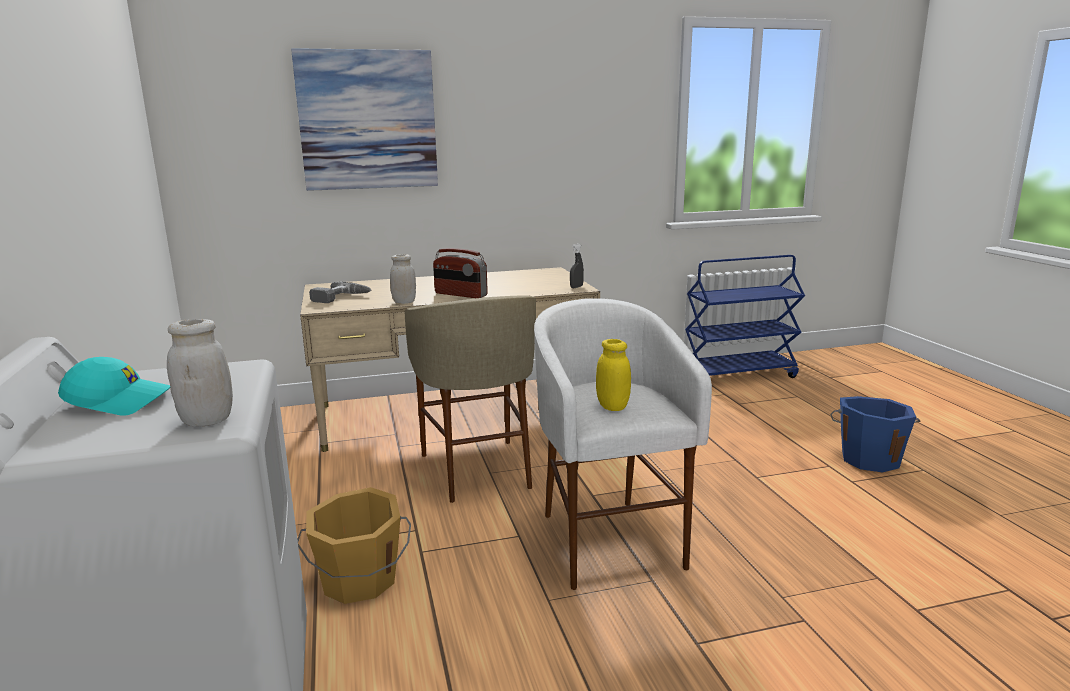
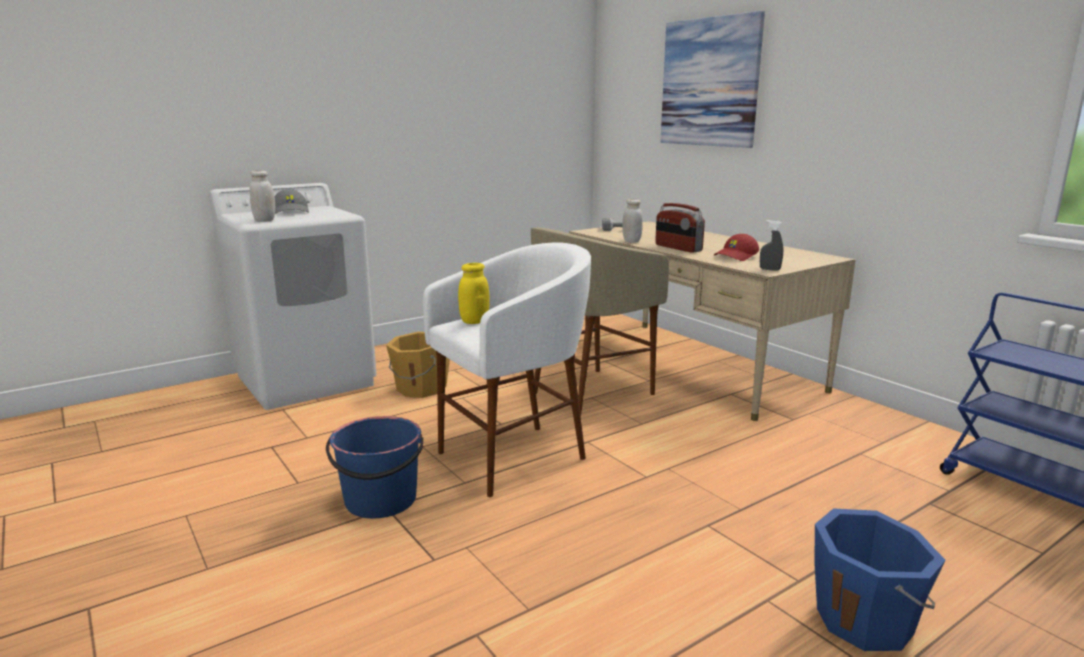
camera: 70 degrees right, 0 degrees up
(120, 401) = (291, 211): turquoise cap -> grey cap
(460, 294) = (677, 248): radio -> radio turned 45 degrees counterclockwise
(519, 286) = (736, 256): none -> red cap
(678, 647) = (380, 501): none -> blue bucket

